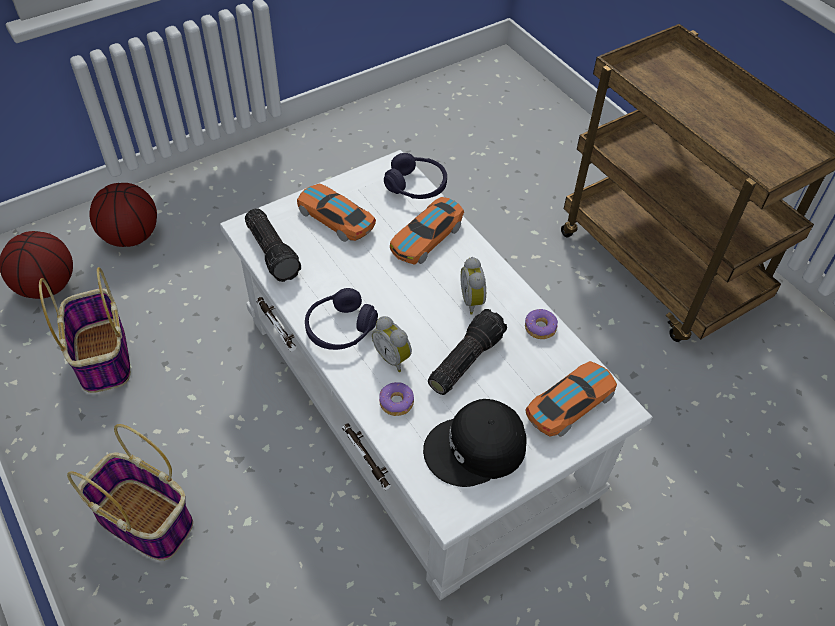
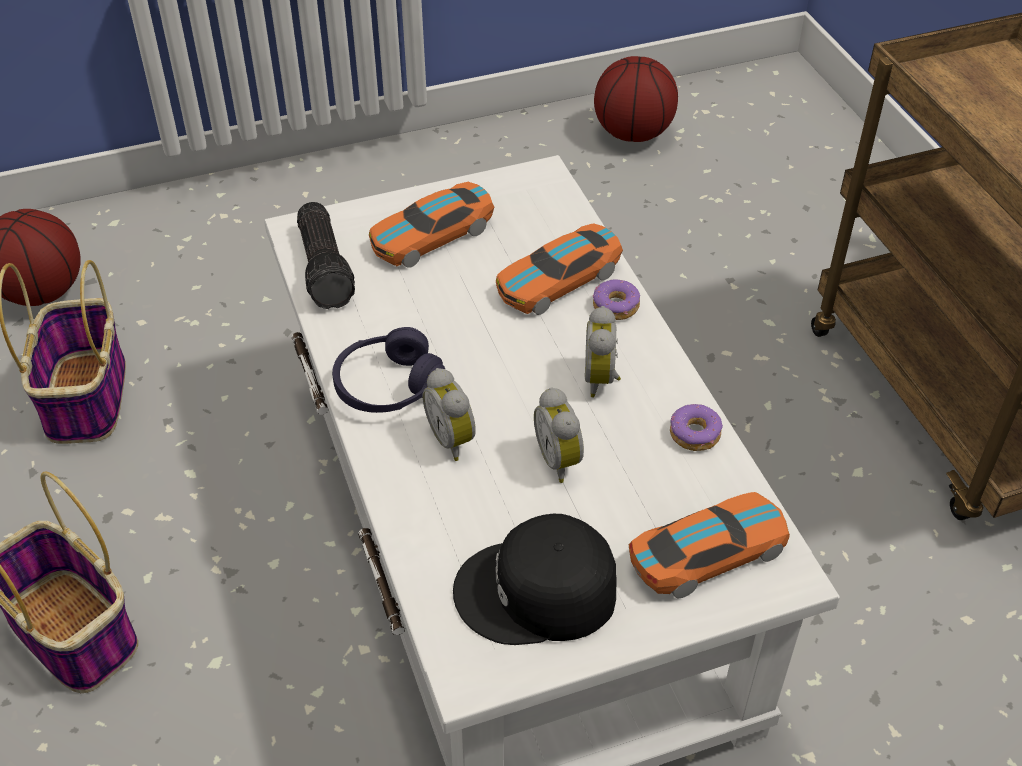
camera: 15 degrees right, 5 degrees down
(130, 236) = (174, 243): basketball -> basketball (632, 133)
(336, 218) = (432, 235): toy car -> toy car turned 90 degrees counterclockwise
(396, 403) = (437, 504): donut -> donut (616, 307)
(416, 186) = (566, 207): purple headphones -> none
(464, 359) = (561, 460): flashlight -> alarm clock

